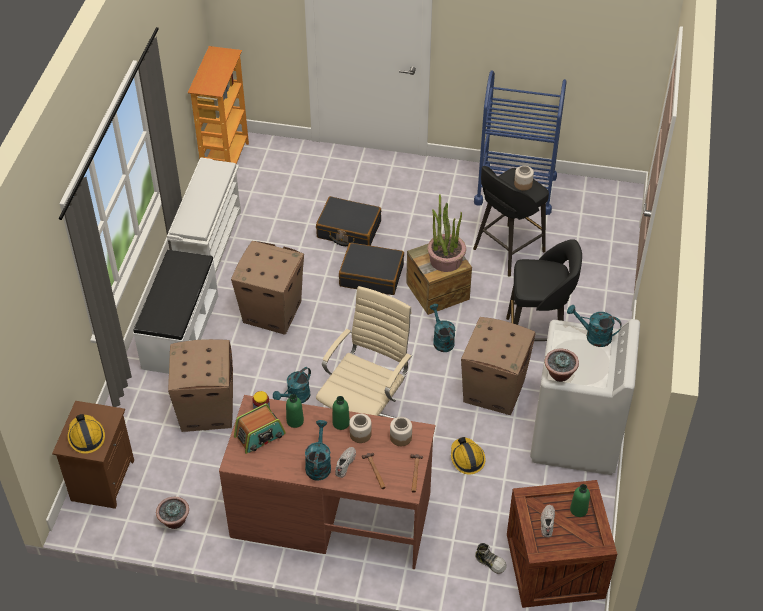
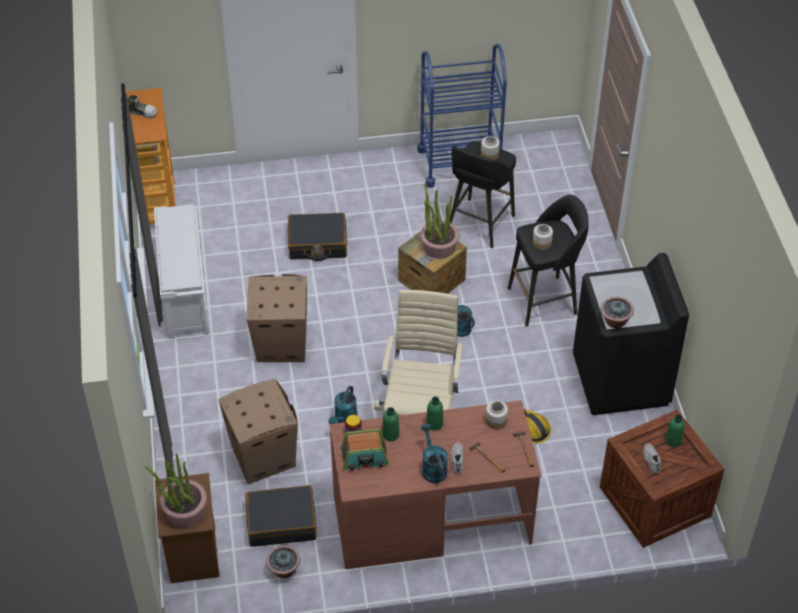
camera: 20 degrees left, 0 degrees up
(86, 437) = (184, 511): hard hat -> potted plant
(180, 331) = (197, 388): white bench -> none
(260, 436) = (364, 458): radio -> radio turned 45 degrees clockwise
(360, 434) = (457, 429): jar -> jar (542, 243)
(371, 275) = (361, 282): black suitcase -> black suitcase (281, 522)
(490, 562) = (596, 516): shoe -> shoe (143, 112)
(494, 390) = (528, 358): cardboard box -> none
(576, 437) = (621, 380): white washing machine -> black washing machine
(593, 336) = (628, 279): turquoise watering can -> none

